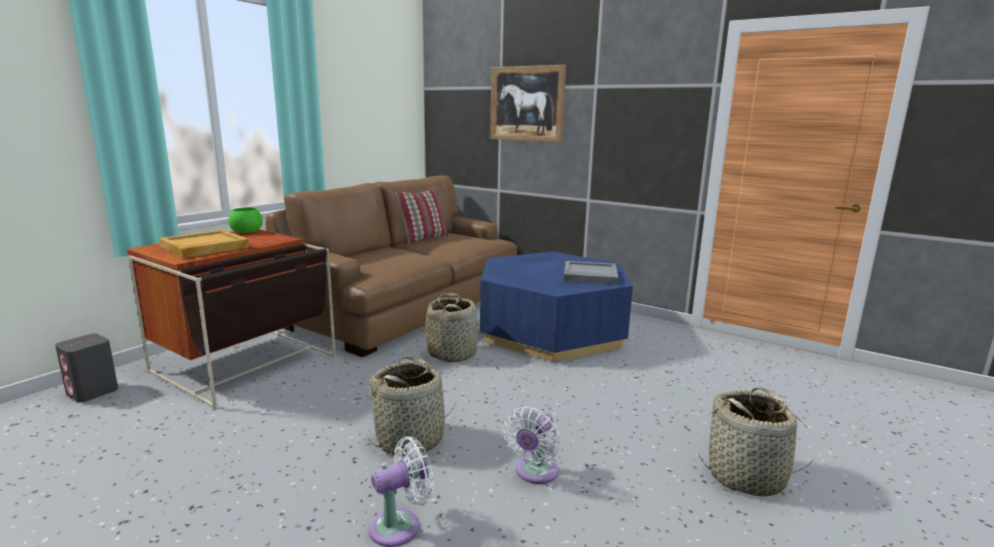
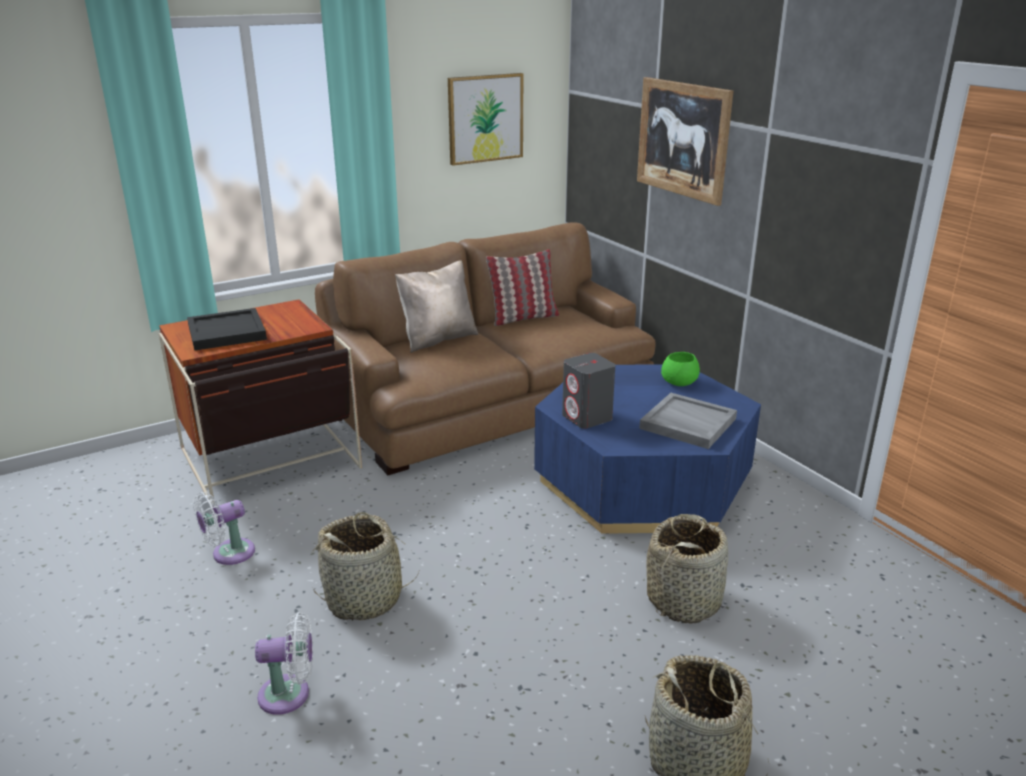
camera: 25 degrees right, 10 degrees up
(93, 392) = (127, 465): grey speaker -> grey speaker (587, 417)
(204, 247) = (226, 333): beige tray -> black tray
(247, 231) = (287, 307): green bowl -> green bowl (679, 382)
(373, 252) = (437, 339): none -> beige pillow
(375, 99) = (485, 118): none -> picture
(452, 353) = (490, 491): basket -> basket (684, 600)
(534, 473) = (456, 679): white fan -> white fan (229, 554)

